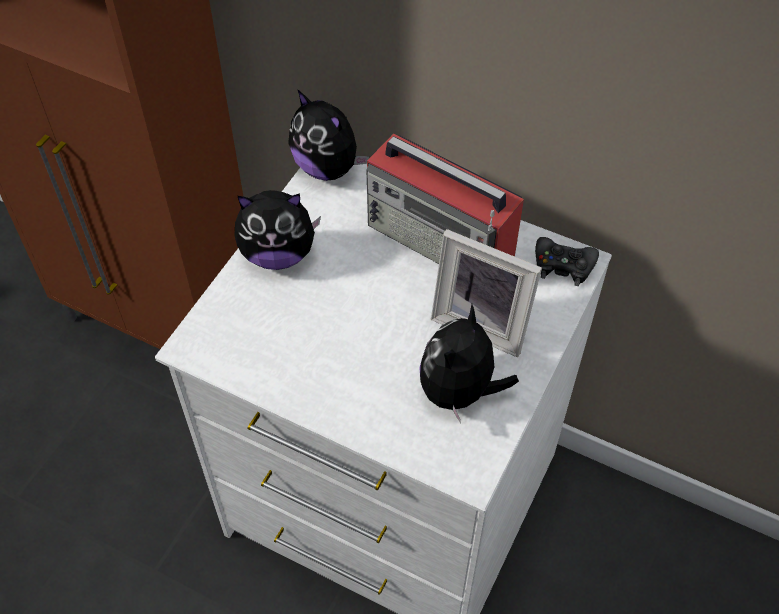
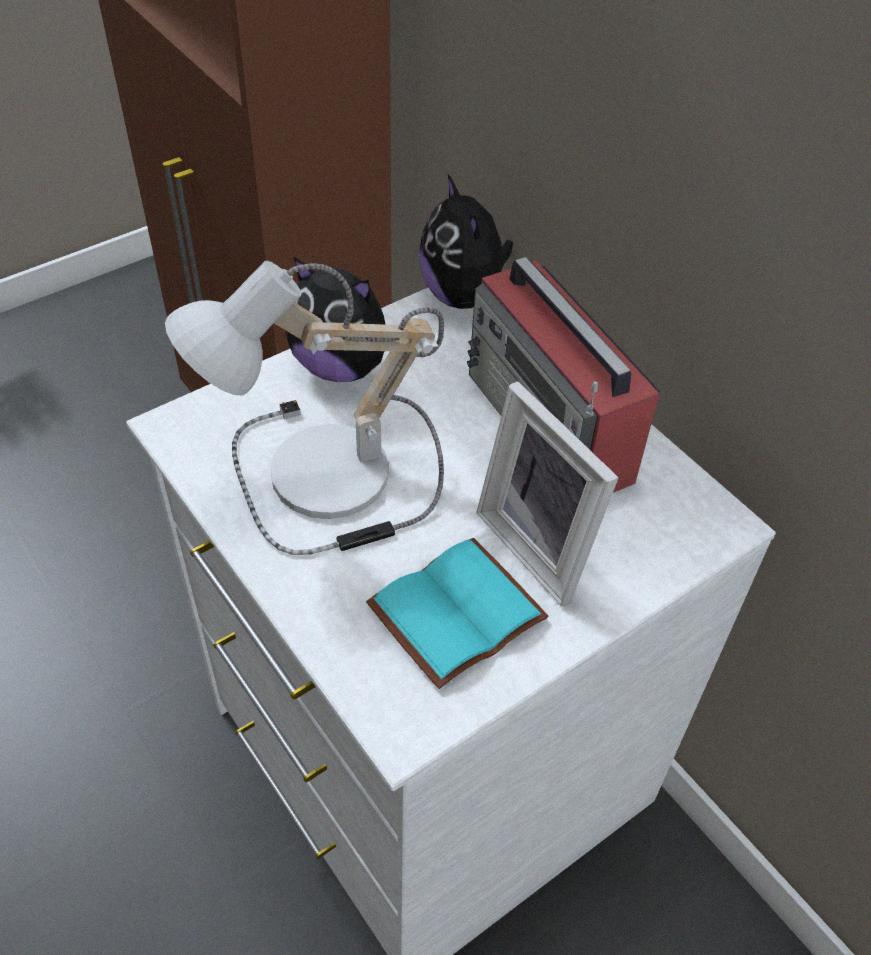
camera: 25 degrees right, 5 degrees down
(323, 342) = (325, 484): none -> table lamp
(460, 392) = (457, 617): plush toy -> turquoise book
(563, 266) = (697, 519): black game controller -> none

